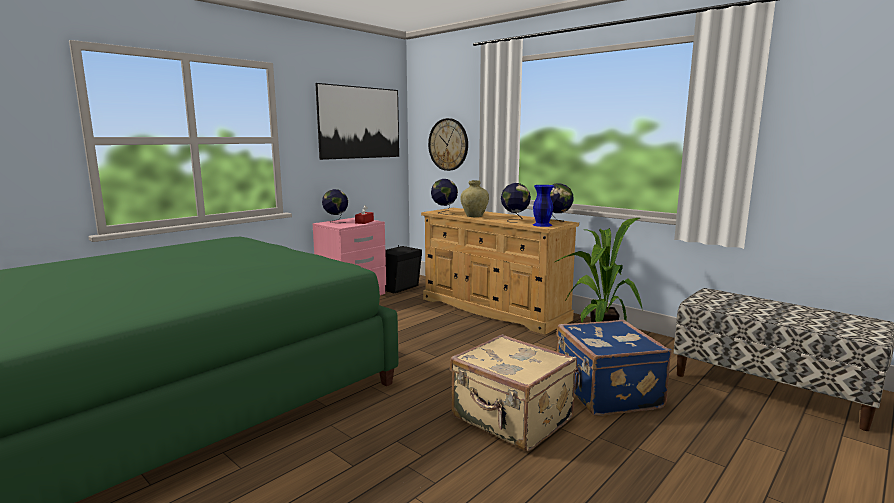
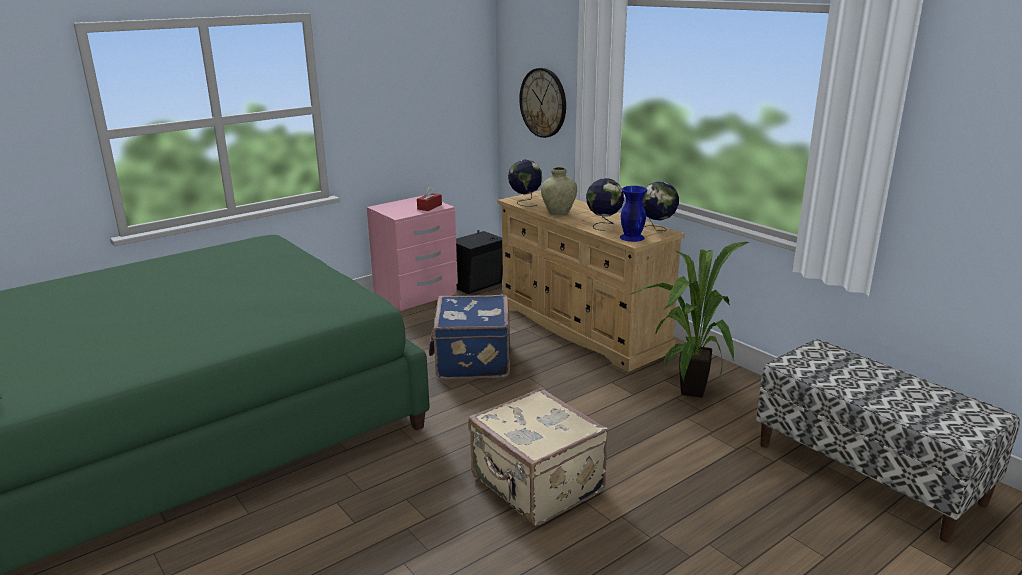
camera: 10 degrees right, 10 degrees up
(336, 221) = (395, 204): globe -> none
(360, 122) = (428, 74): picture -> none
(605, 393) = (659, 461): blue suitcase -> blue suitcase (471, 361)

